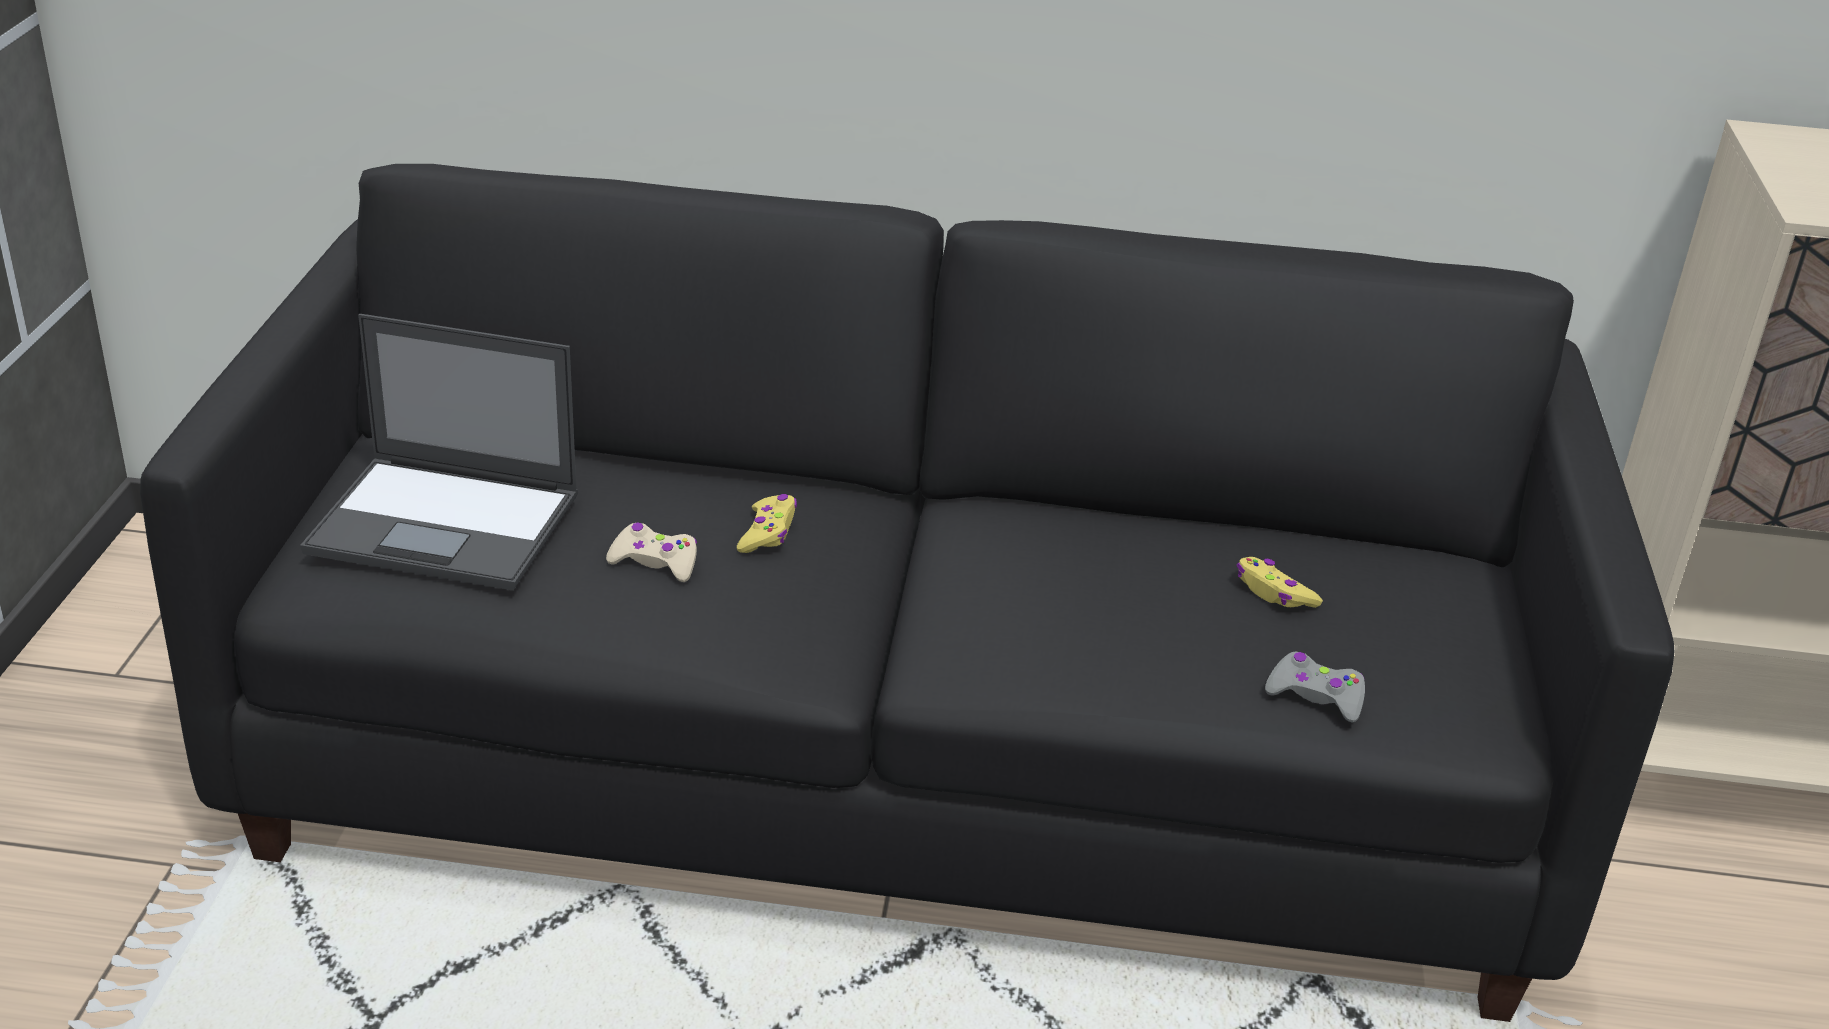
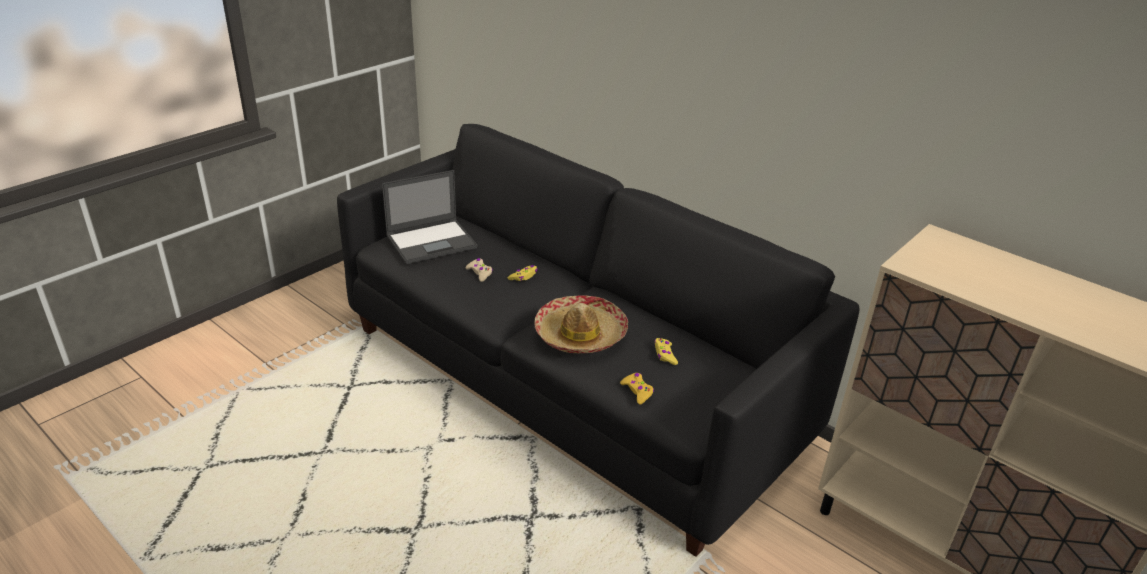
camera: 35 degrees right, 0 degrees up
(447, 524) = (432, 241): laptop -> laptop turned 75 degrees counterclockwise
(1061, 619) = (580, 334): none -> hat
(1315, 696) = (637, 391): grey game controller -> yellow game controller

